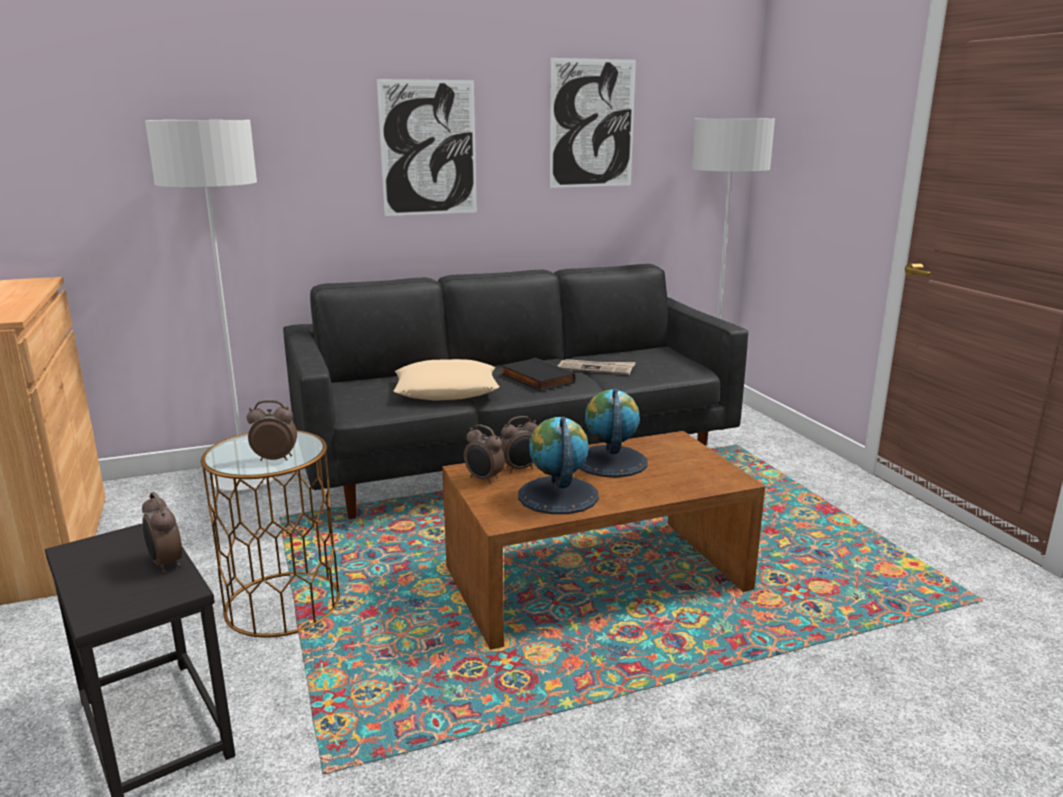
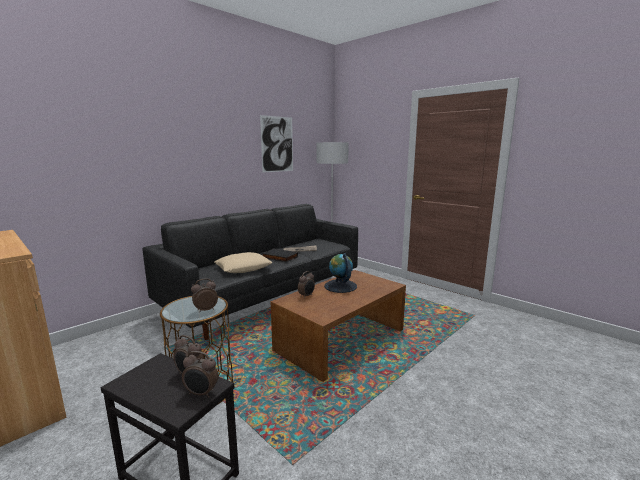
camera: 25 degrees left, 5 degrees down
(245, 480) = (129, 333): grey floor lamp -> none
(428, 148) = (210, 154): picture -> none
(483, 479) = (295, 303): alarm clock -> alarm clock (201, 393)
(557, 495) = (334, 303): globe -> none

